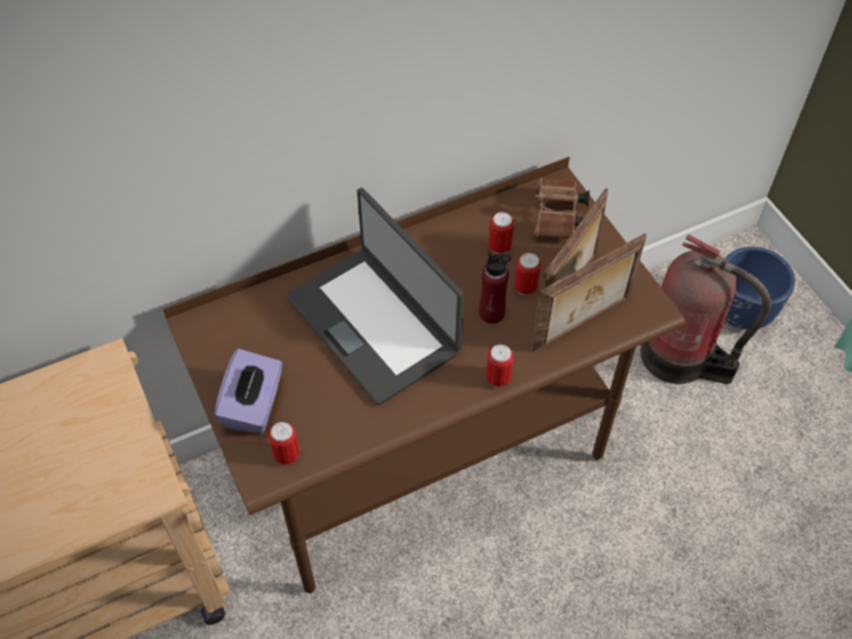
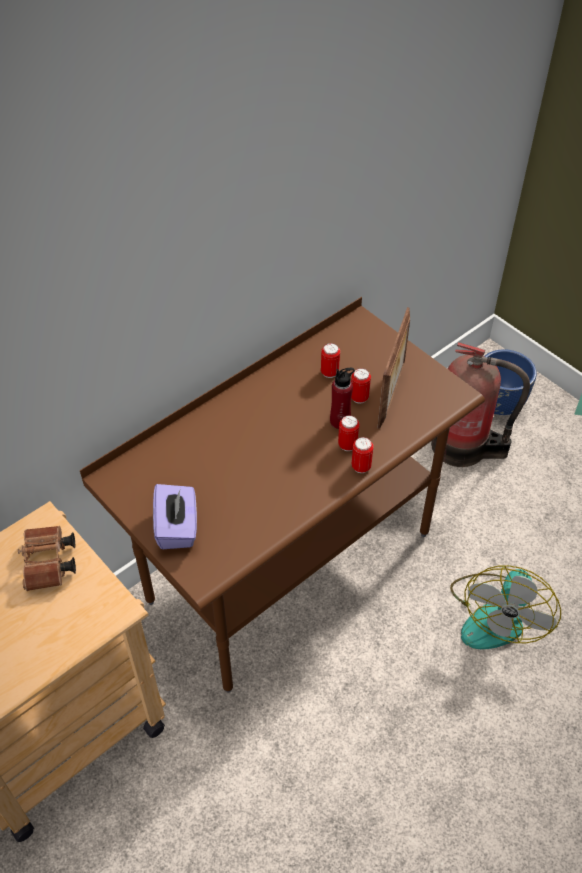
camera: 15 degrees left, 5 degrees down
(287, 455) = (216, 558): can -> can (347, 445)
(374, 323) = (252, 447): laptop -> none
(558, 219) = (367, 344): brown binoculars -> brown binoculars (49, 565)
(582, 324) = (411, 415): picture frame -> none
(656, 579) = (496, 614): none -> fan

